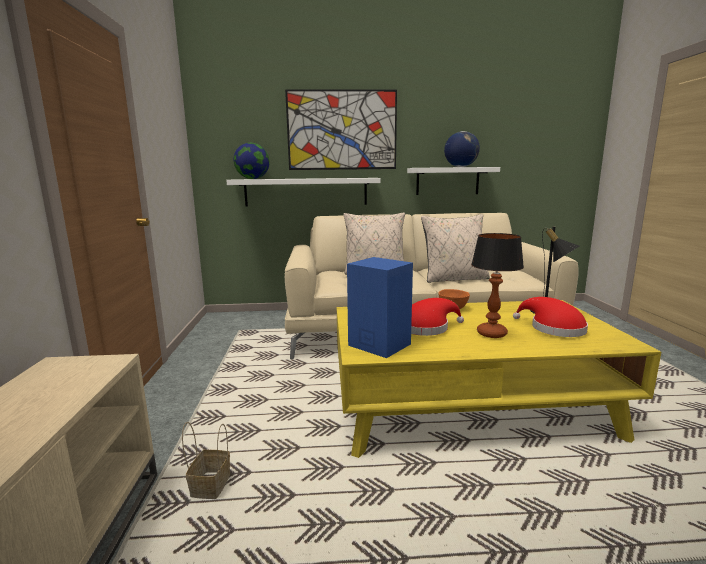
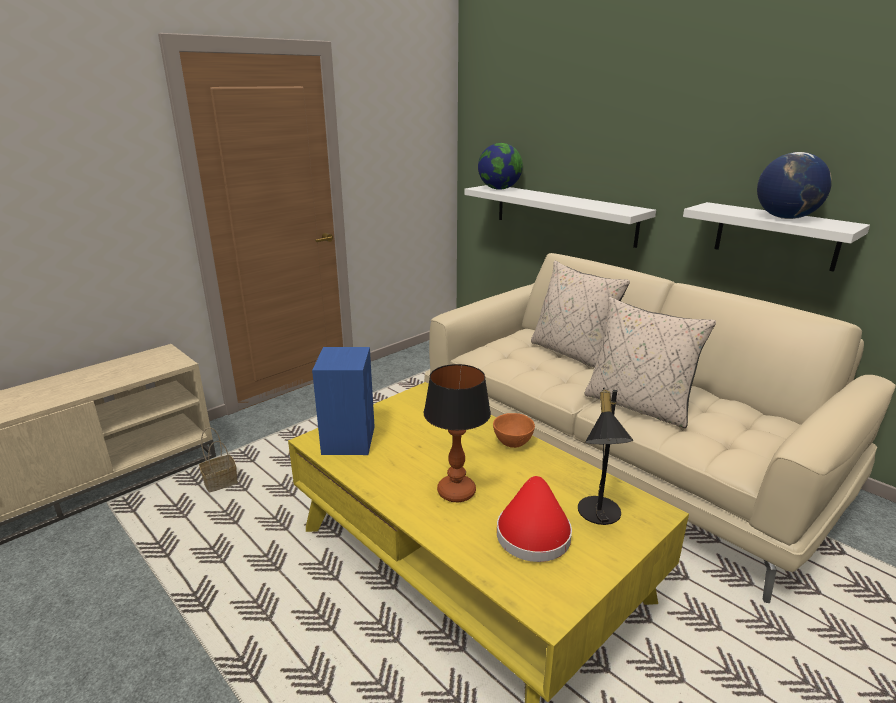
camera: 50 degrees right, 10 degrees up
(342, 130) = (618, 131): picture -> none
(427, 327) = (425, 448): red hat -> none

